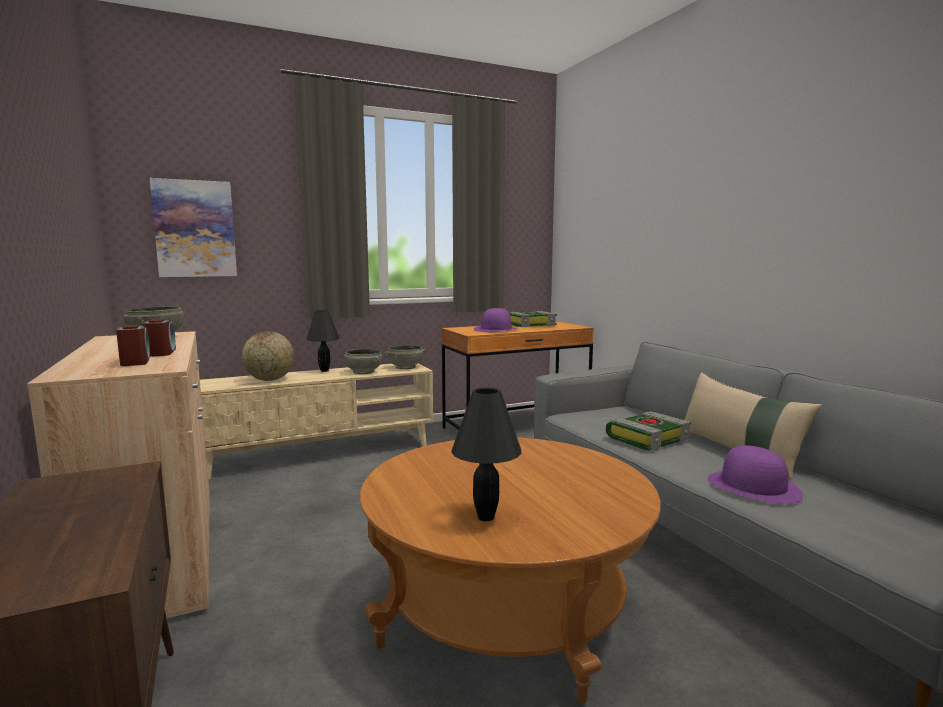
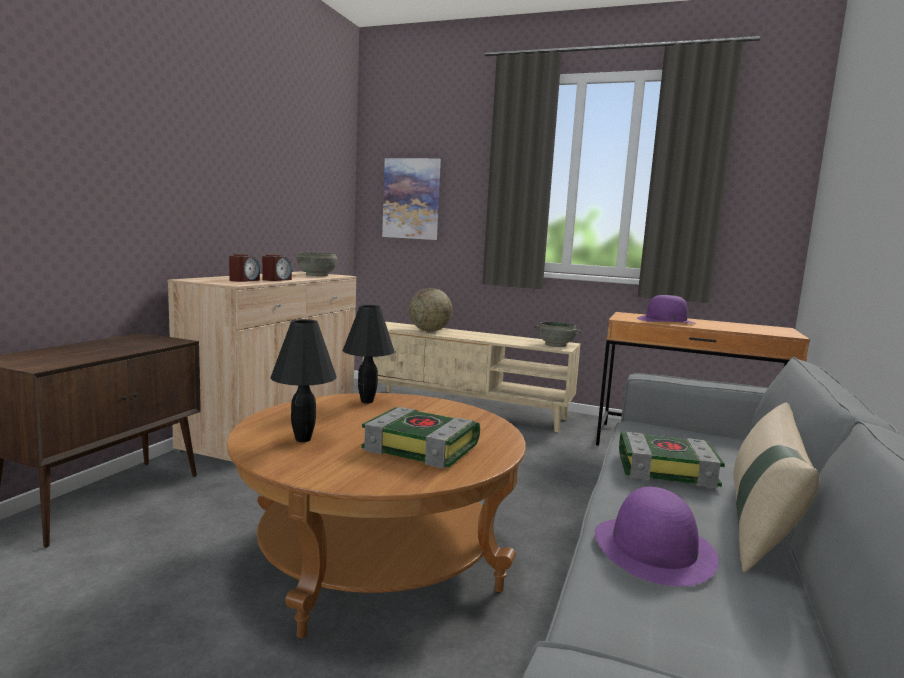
camera: 45 degrees right, 0 degrees up
(325, 371) = (484, 334): black table lamp -> black table lamp (367, 401)
(363, 372) = (509, 340): grey bowl -> none
(530, 325) = (731, 324): book -> book (423, 448)

